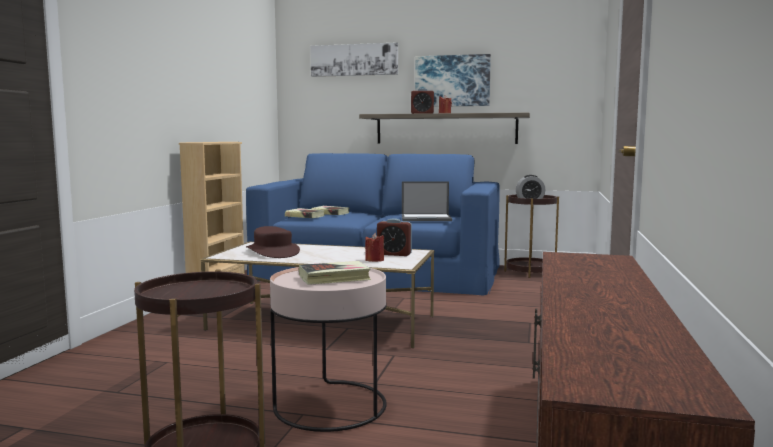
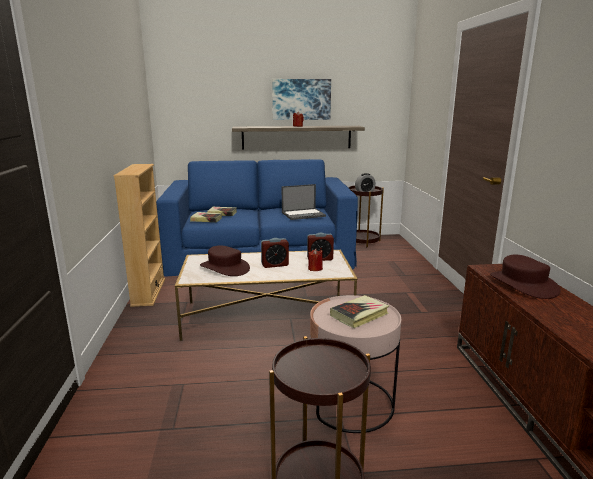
camera: 20 degrees left, 10 degrees up
(354, 60) = (219, 79): picture -> none
(422, 113) = (280, 126): alarm clock -> alarm clock (275, 265)
(587, 268) = (522, 284): none -> brown hat

